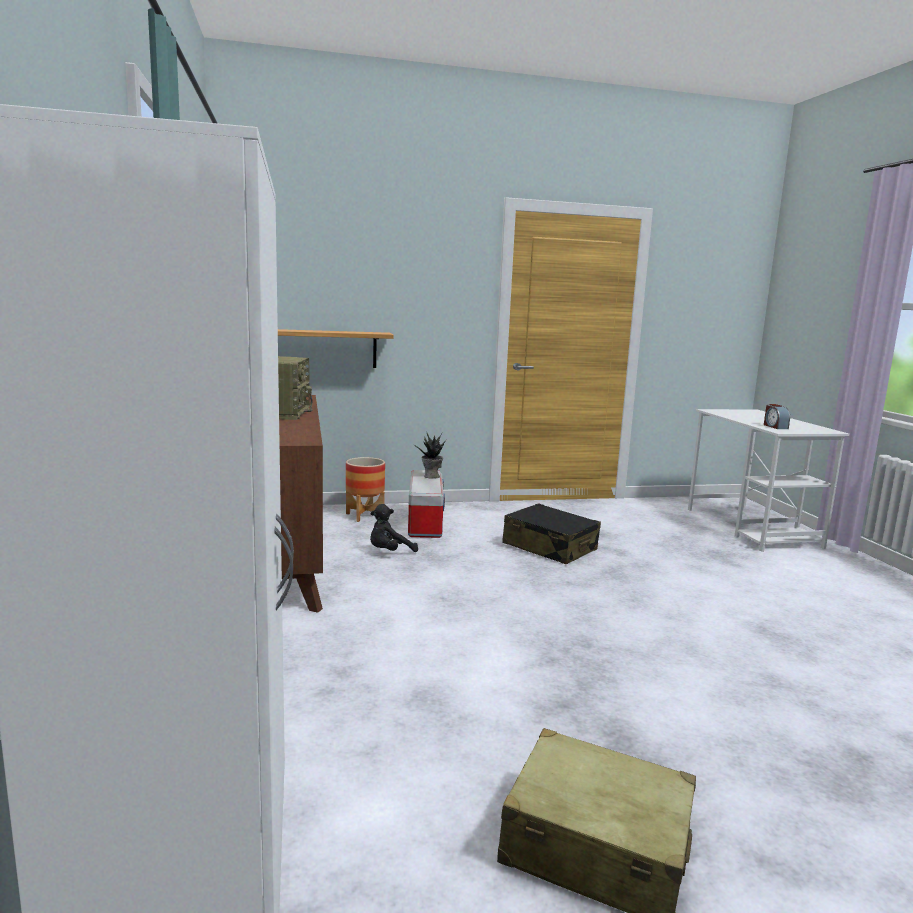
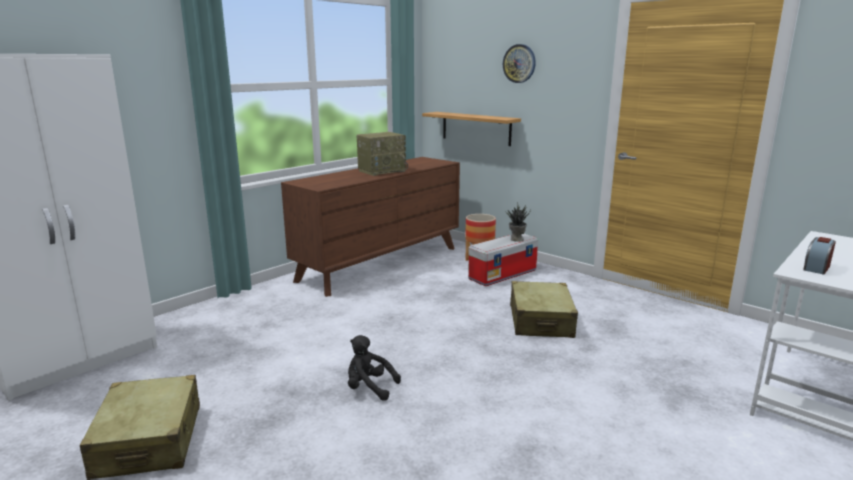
camera: 55 degrees right, 5 degrees up
(384, 266) = (519, 63): none -> wall clock
(389, 552) = (434, 283): black plush toy -> black plush toy (369, 388)
(549, 547) = (541, 321): black suitcase -> beige suitcase

